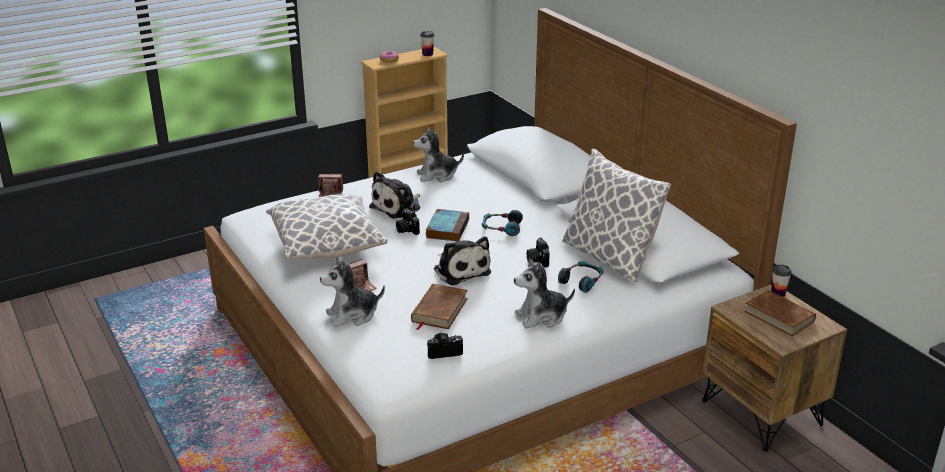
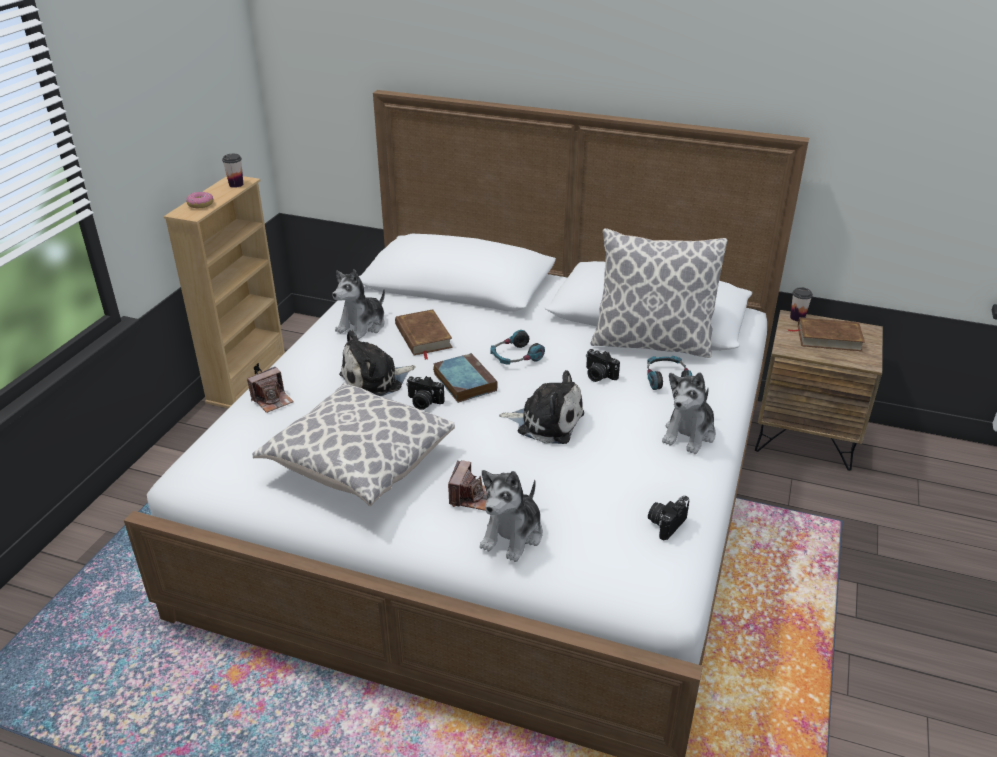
camera: 40 degrees left, 5 degrees up
(398, 207) = (375, 381): plush toy -> plush toy turned 60 degrees clockwise
(439, 310) = (594, 479): brown book -> brown book (423, 337)

